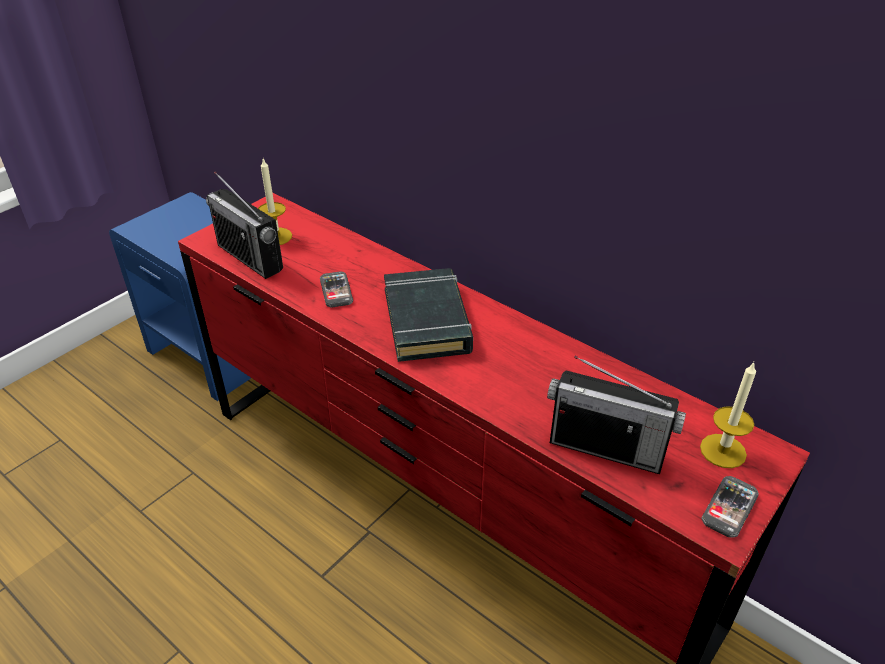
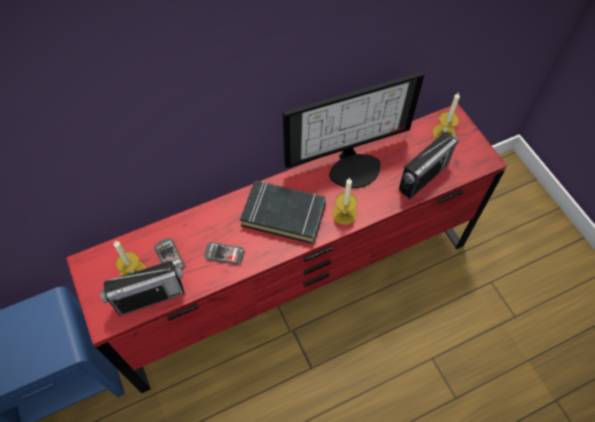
camera: 65 degrees left, 20 degrees up
(468, 377) = (344, 214): none -> candle
(561, 362) = (353, 165): none -> monitor
(729, 508) = (476, 150): phone -> phone (169, 256)

